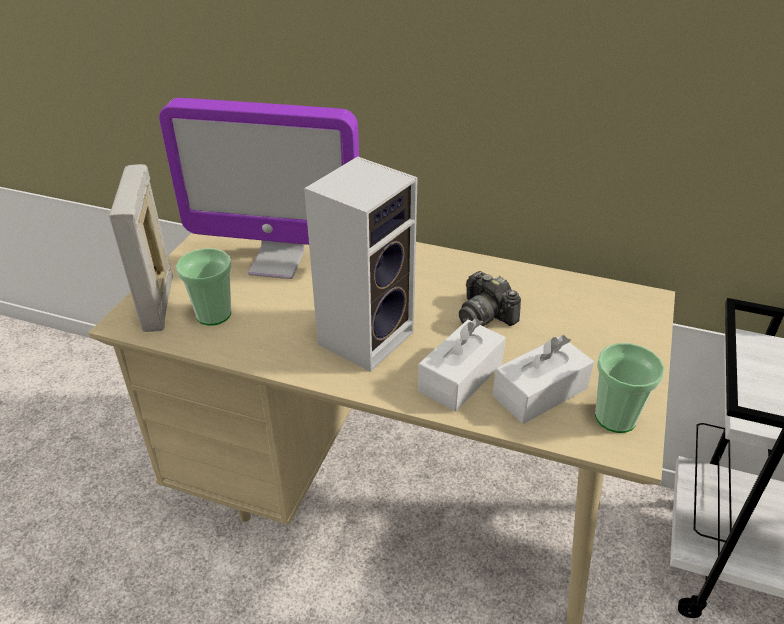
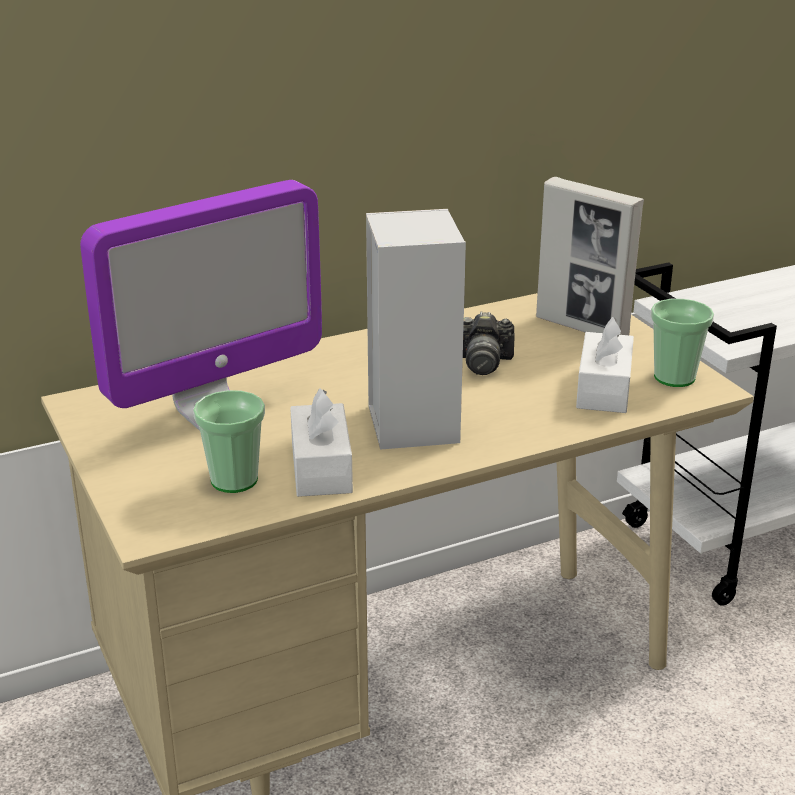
camera: 45 degrees left, 10 degrees down
(158, 304) = (155, 502): picture frame -> picture frame (582, 327)
(460, 377) = (534, 409): white tissue box -> white tissue box (321, 467)

